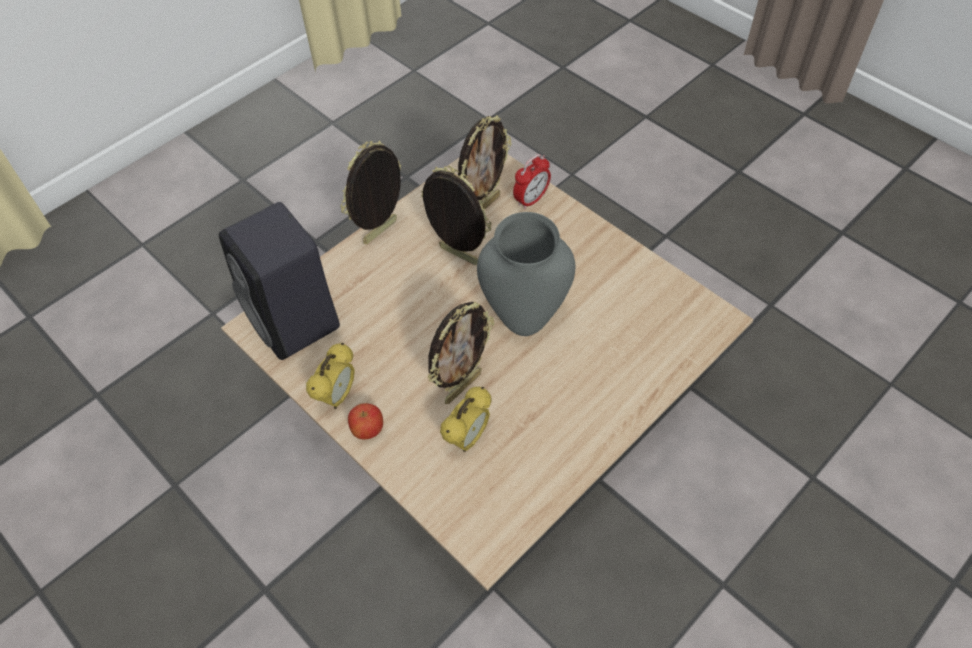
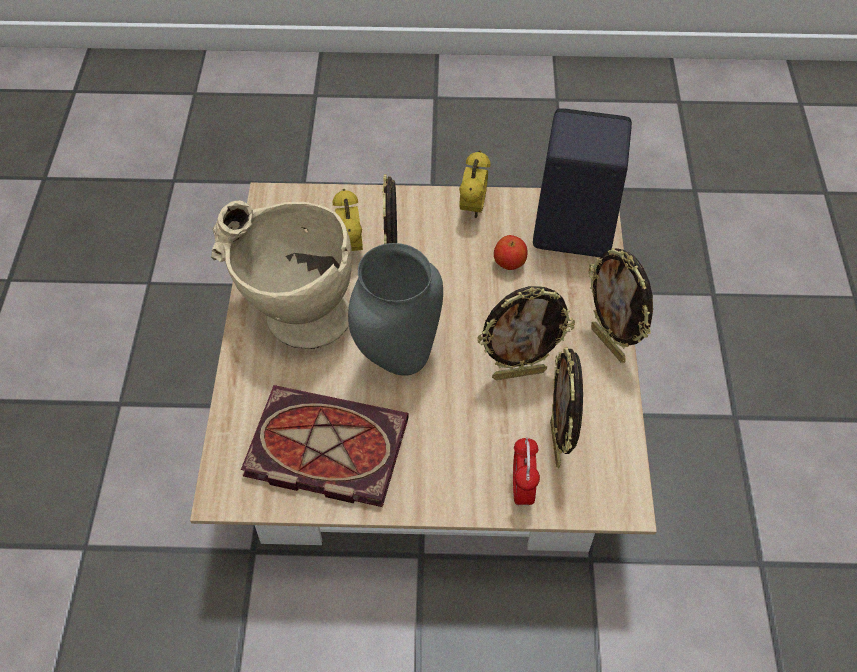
camera: 135 degrees right, 0 degrees up
(337, 396) = (473, 208): alarm clock -> alarm clock turned 150 degrees counterclockwise
(367, 430) = (426, 204): apple -> apple (509, 263)
(381, 233) = (609, 344): picture frame -> picture frame turned 150 degrees clockwise
(568, 410) = (293, 316): none -> beige vase
(631, 300) = (322, 450): none -> book

